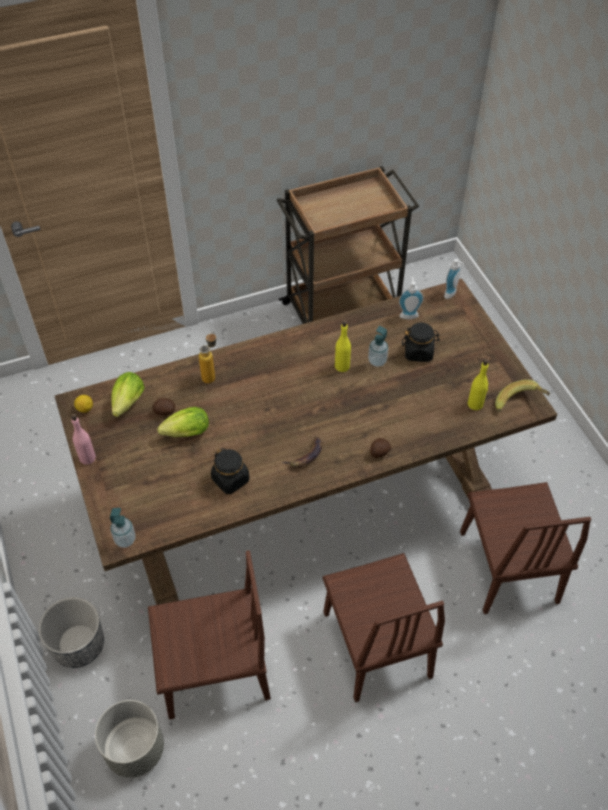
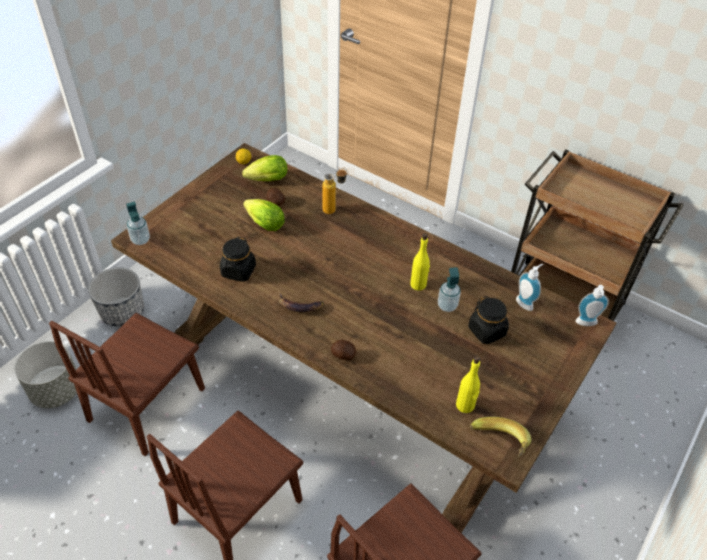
camera: 55 degrees right, 5 degrees down
(87, 457) = (201, 185): pink bottle -> none
(214, 669) = (147, 404): brown chair -> brown chair turned 75 degrees clockwise

